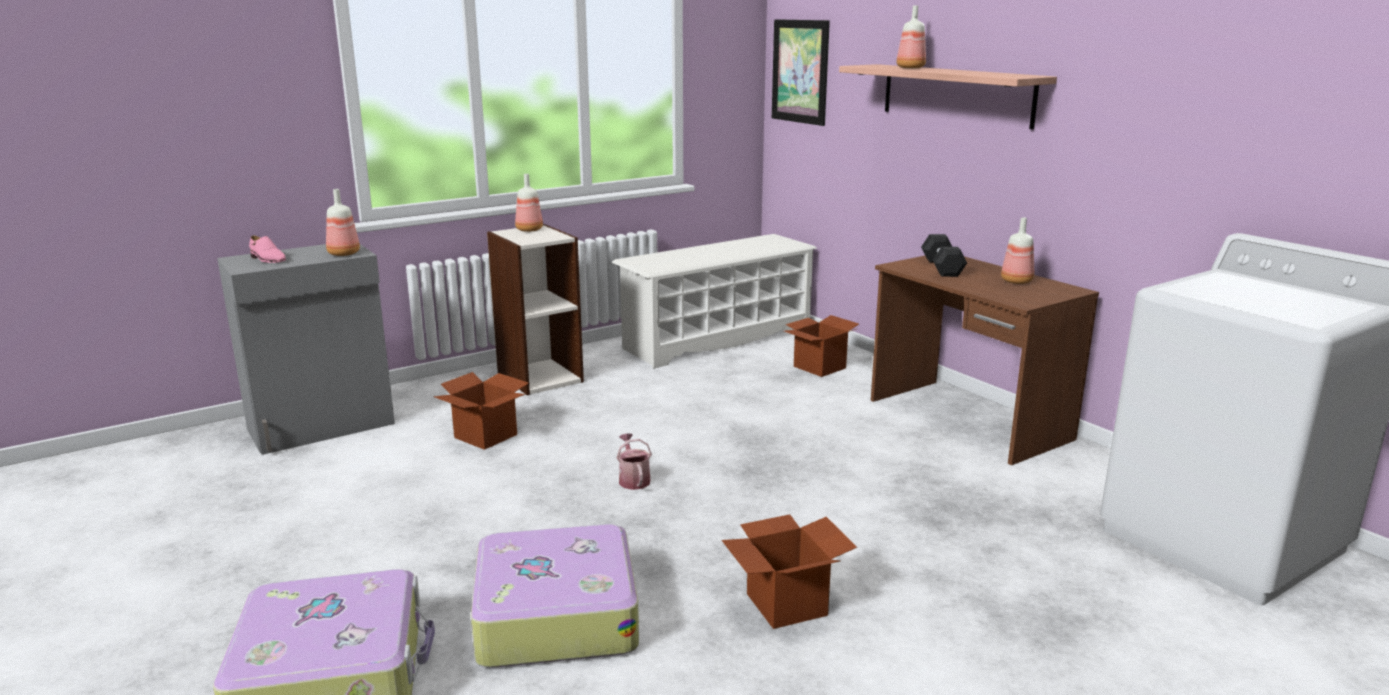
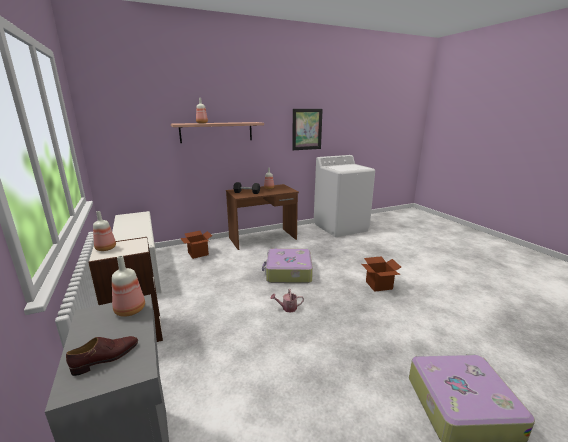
camera: 80 degrees left, 0 degrees up
(268, 259) = (106, 358): pink shoe -> brown shoe
(485, 436) = (215, 358): cardboard box -> none
(555, 615) = (396, 334): suitcase -> suitcase (288, 272)
(800, 71) = (114, 131): picture -> picture (307, 129)

